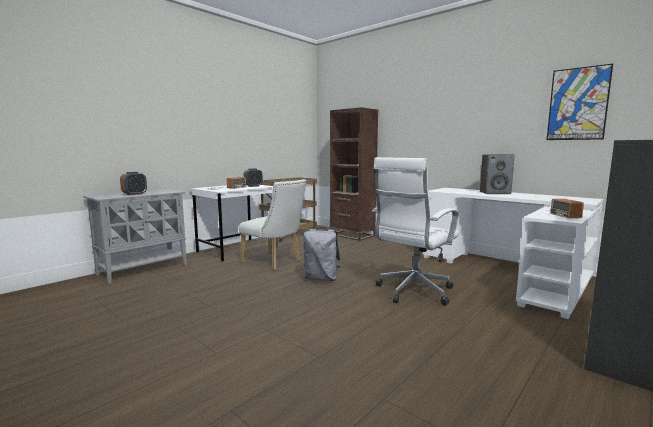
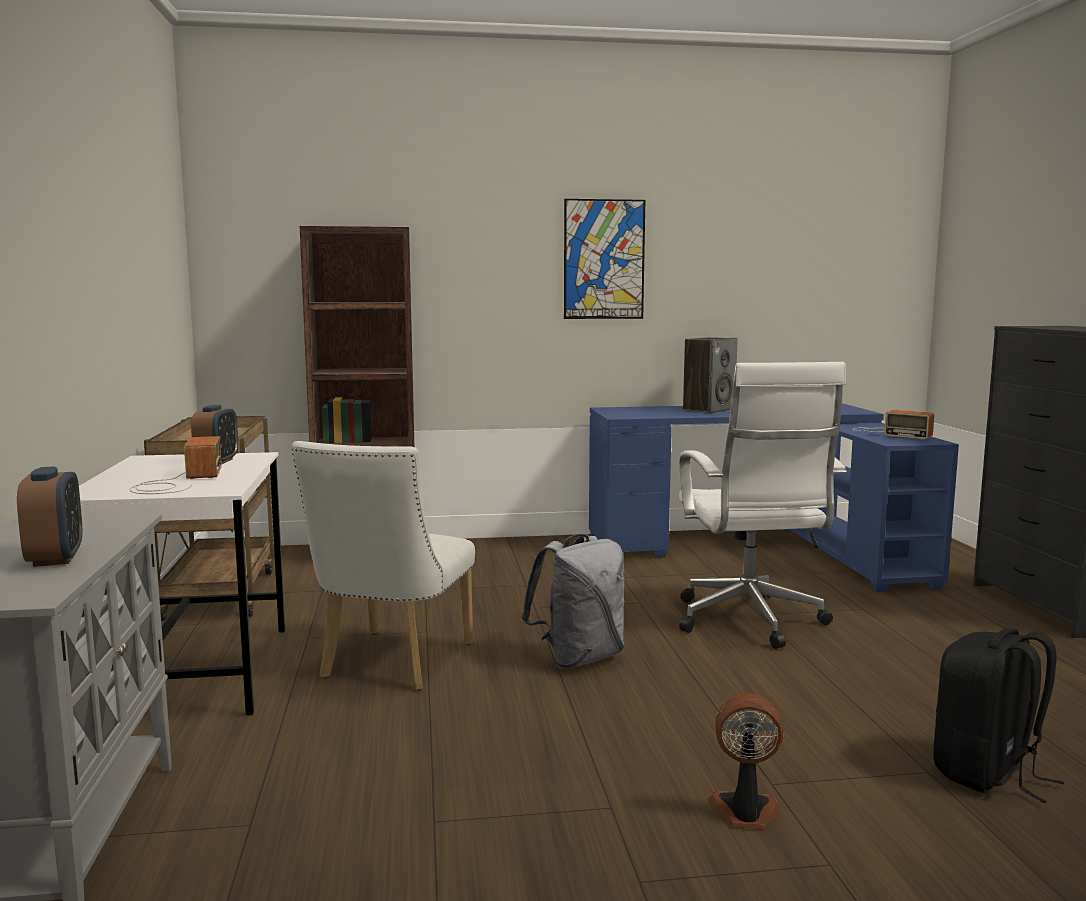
camera: 50 degrees left, 0 degrees up
(238, 331) = (744, 813): none -> fan
(275, 262) = (391, 665): white chair -> white chair turned 120 degrees clockwise
(336, 371) = (987, 774): none -> black backpack
(512, 274) = (764, 549): white desk -> blue desk
(578, 104) = (799, 253): picture -> picture (604, 259)

